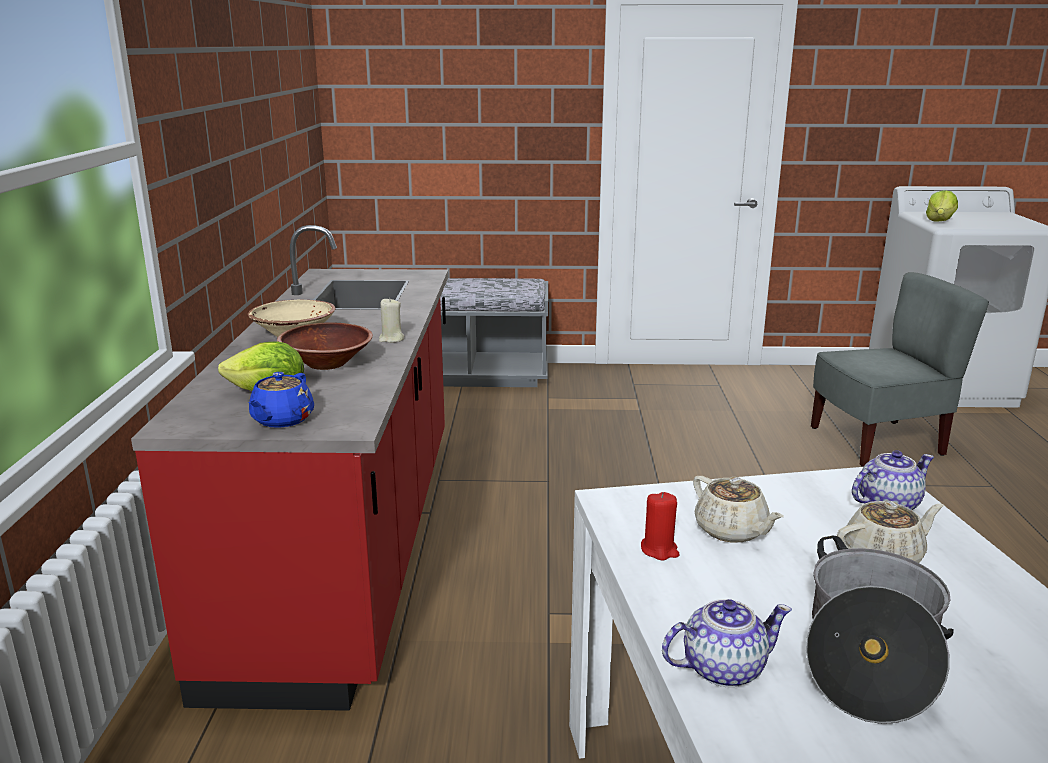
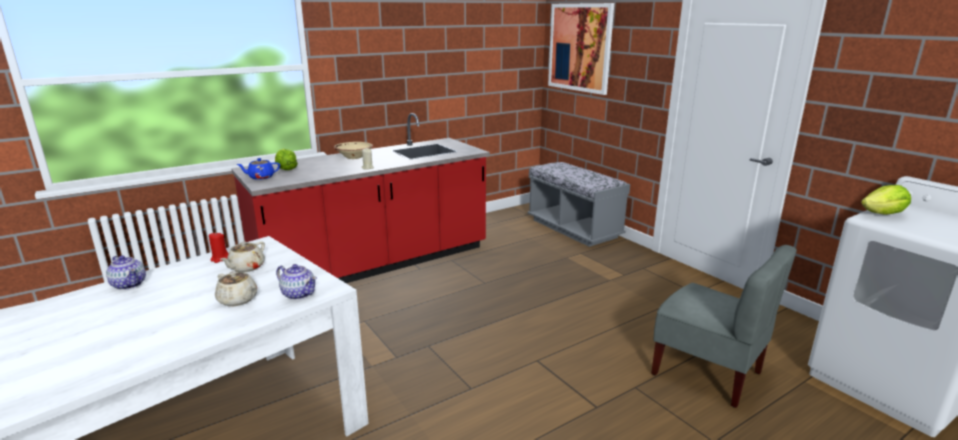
camera: 55 degrees right, 0 degrees up
(327, 363) = (326, 168): brown bowl -> none
(412, 83) = (580, 47): none -> picture
(869, 656) = (144, 308): cooking pot -> none

